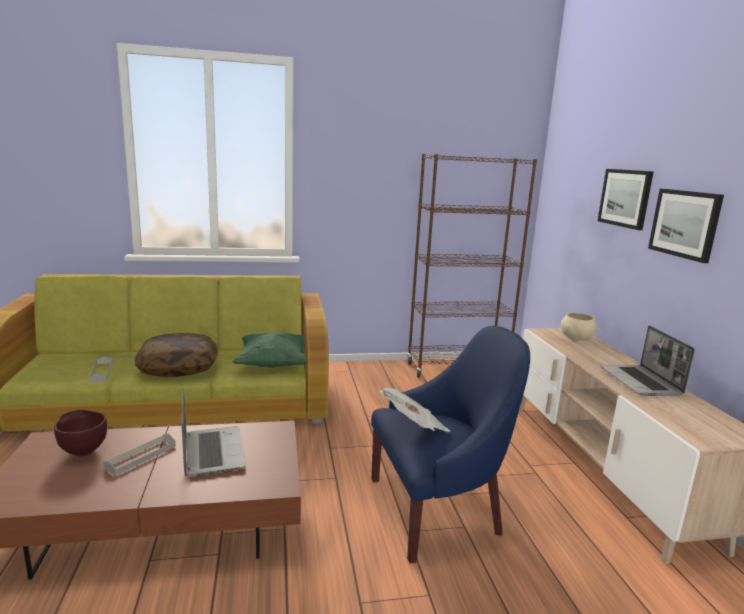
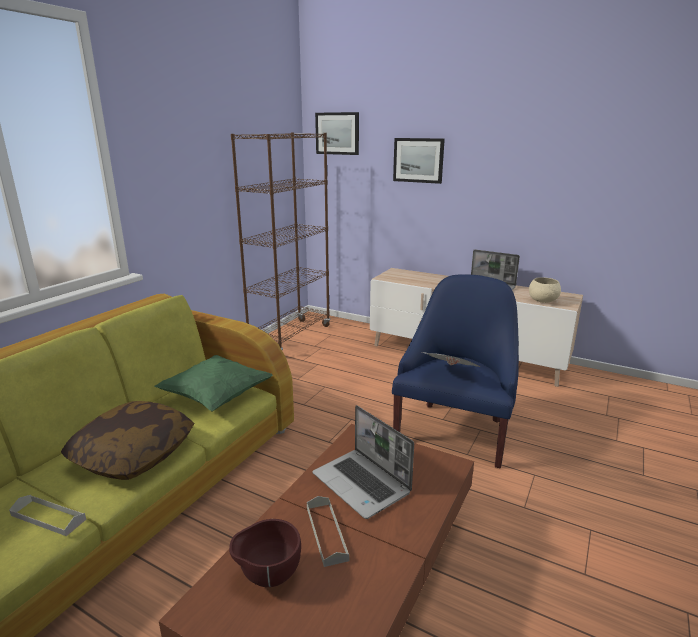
camera: 50 degrees left, 5 degrees up
(212, 452) = (362, 484): laptop -> laptop turned 150 degrees counterclockwise
(576, 338) = (408, 275): beige bowl -> beige bowl (542, 301)
(685, 224) = (482, 174): picture -> picture (337, 133)

